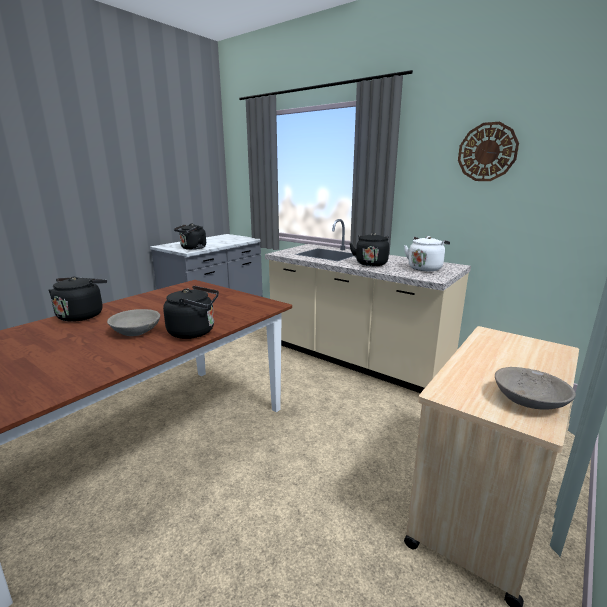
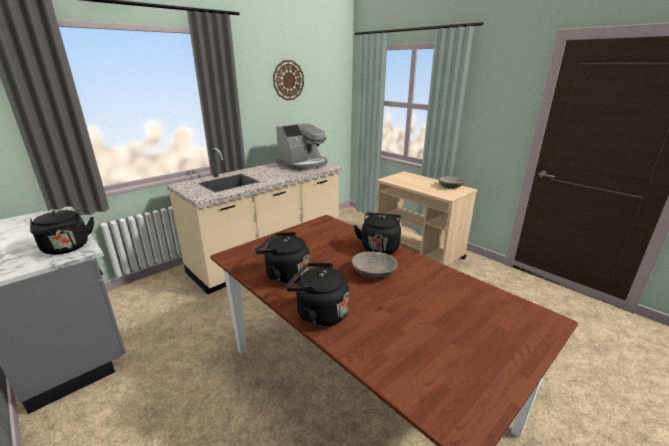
camera: 80 degrees left, 5 degrees up
(371, 263) = (278, 174): black kettle -> black kettle (284, 275)
(425, 268) = (303, 165): white kettle -> coffee machine

